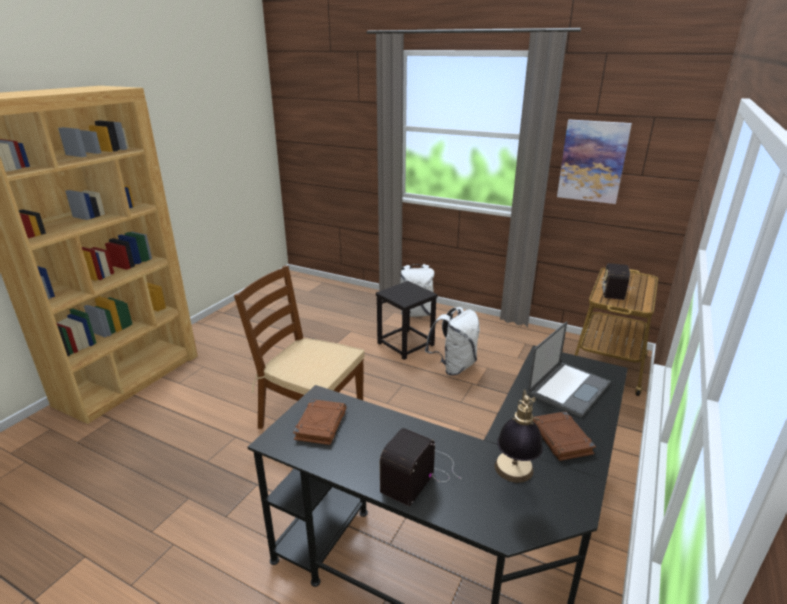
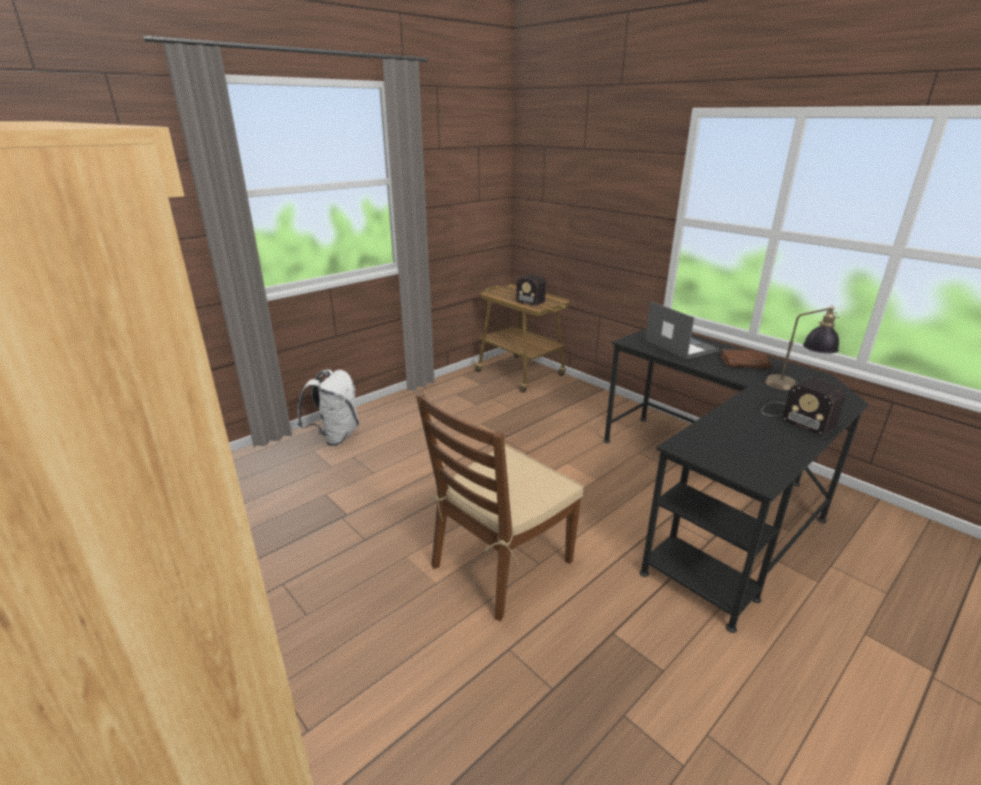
camera: 70 degrees left, 0 degrees up
(321, 424) = (731, 451): brown book -> none
(406, 344) = (398, 459): black stool -> none
(454, 366) = (466, 441): white backpack -> none
(592, 161) = (445, 196): picture -> none

